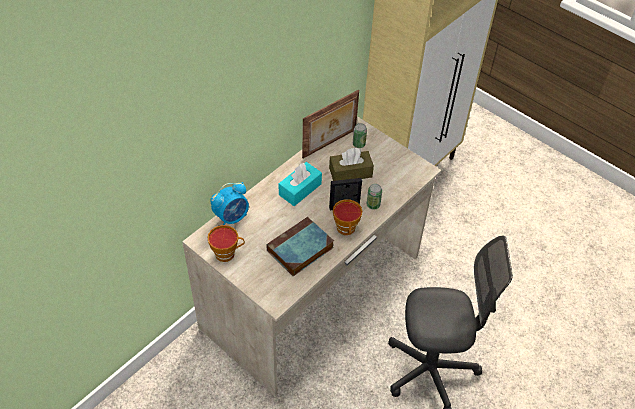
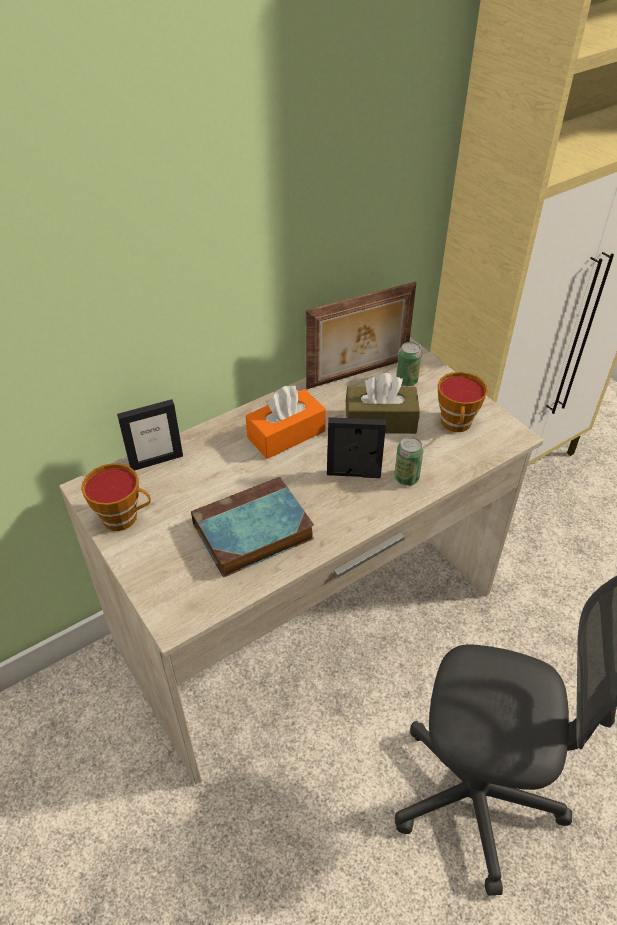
camera: 15 degrees right, 5 degrees down
(232, 217) = (156, 461): alarm clock -> picture frame
(300, 189) = (286, 434): turquoise tissue box -> orange tissue box
(346, 229) = (346, 512): cup -> cup (456, 424)

